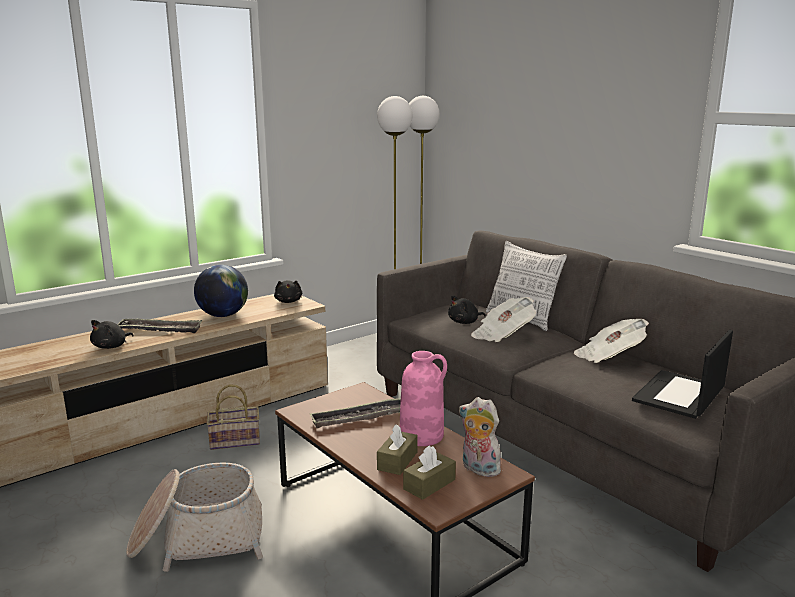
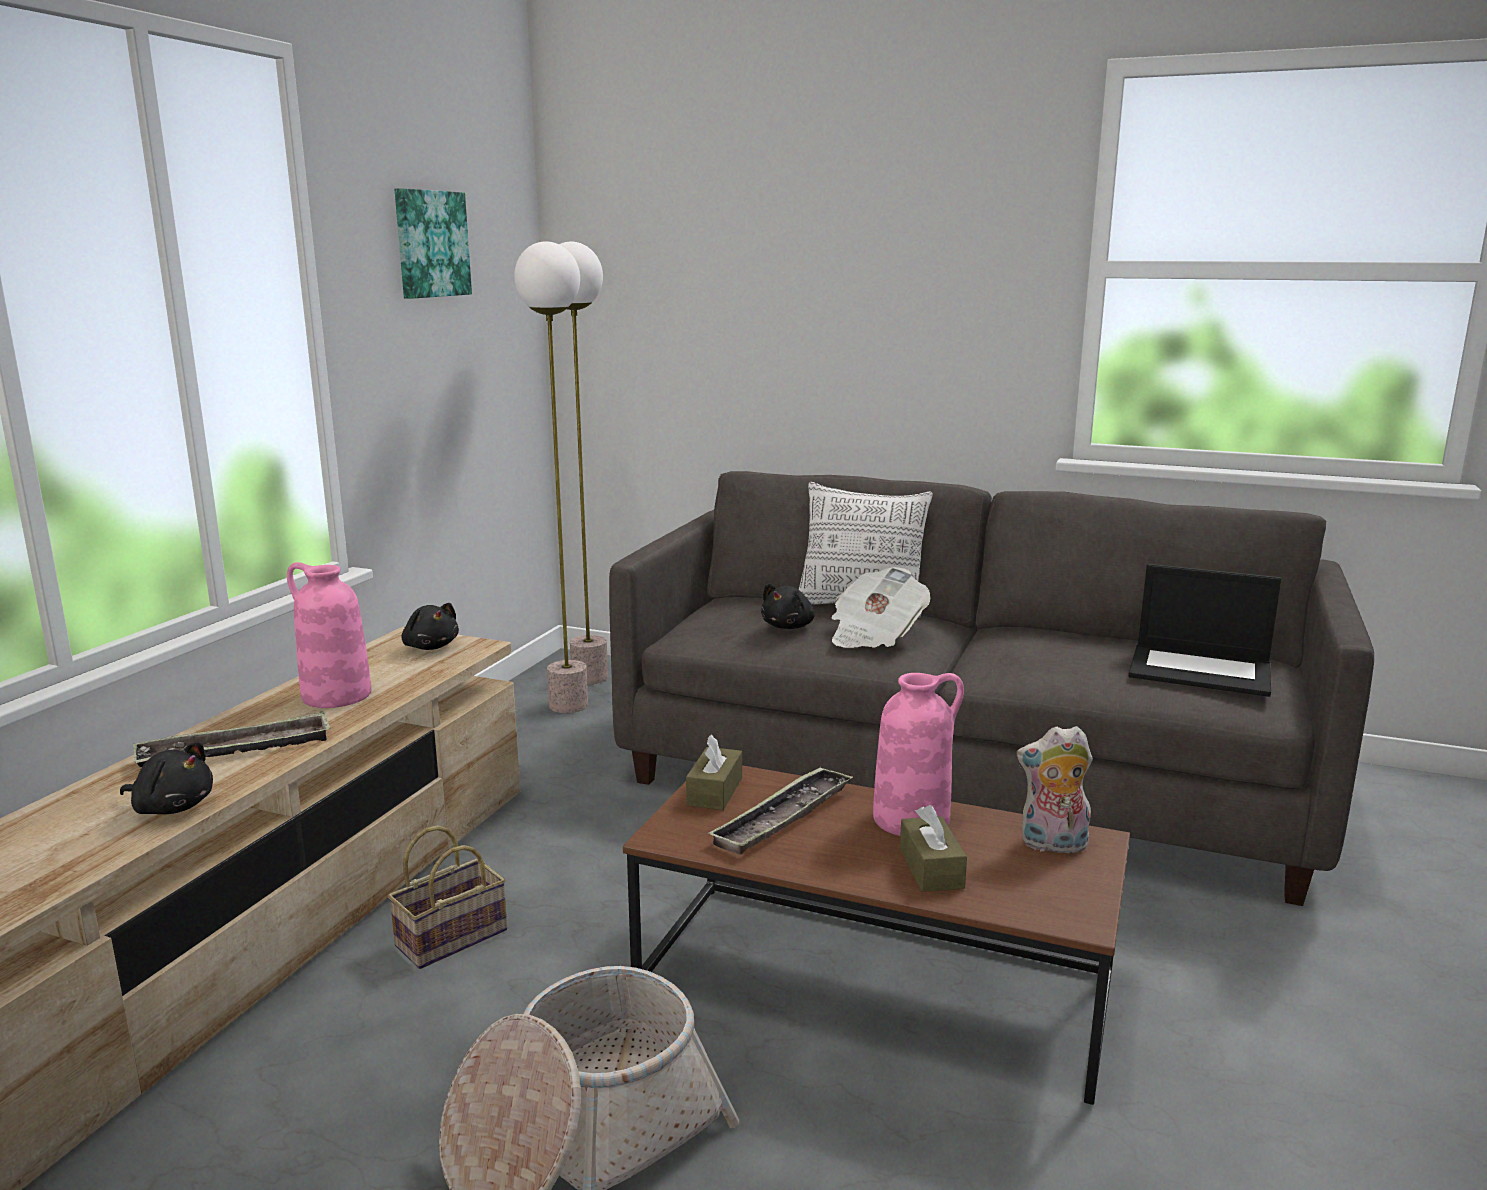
camera: 30 degrees left, 0 degrees up
(111, 346) = (172, 807): black plush toy -> black plush toy turned 75 degrees counterclockwise
(223, 315) = (335, 696): globe -> pink vase
(341, 97) = (430, 244): none -> picture
(429, 484) = (1022, 889): brown tissue box -> brown tissue box (714, 791)
(608, 357) = (1050, 638): newspaper -> none
(679, 395) = (1201, 670): laptop -> laptop turned 75 degrees counterclockwise

